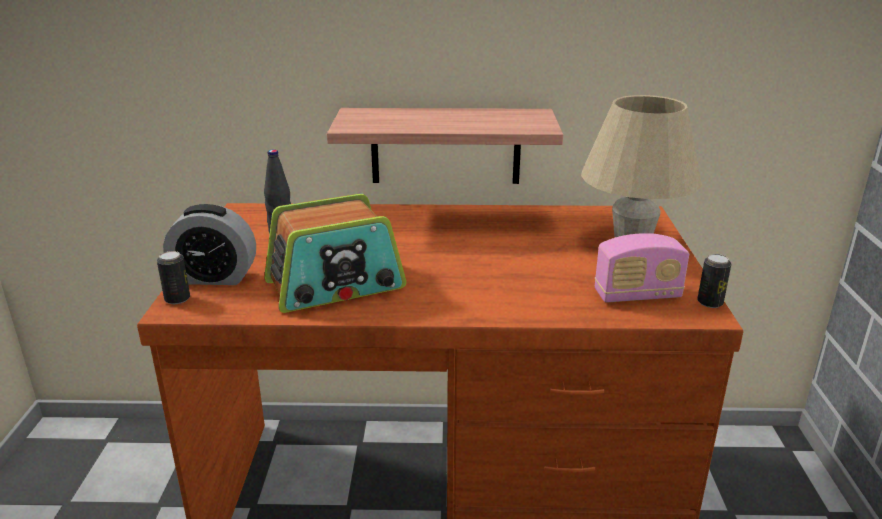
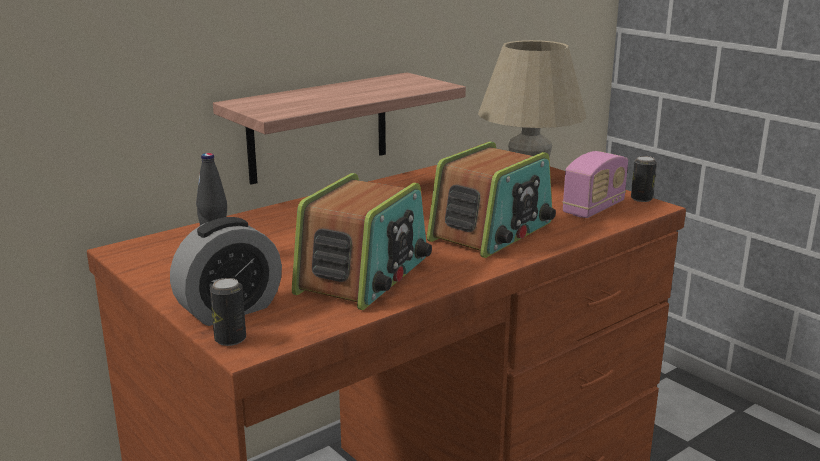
camera: 40 degrees left, 5 degrees down
(499, 284) = (492, 232): none -> radio

